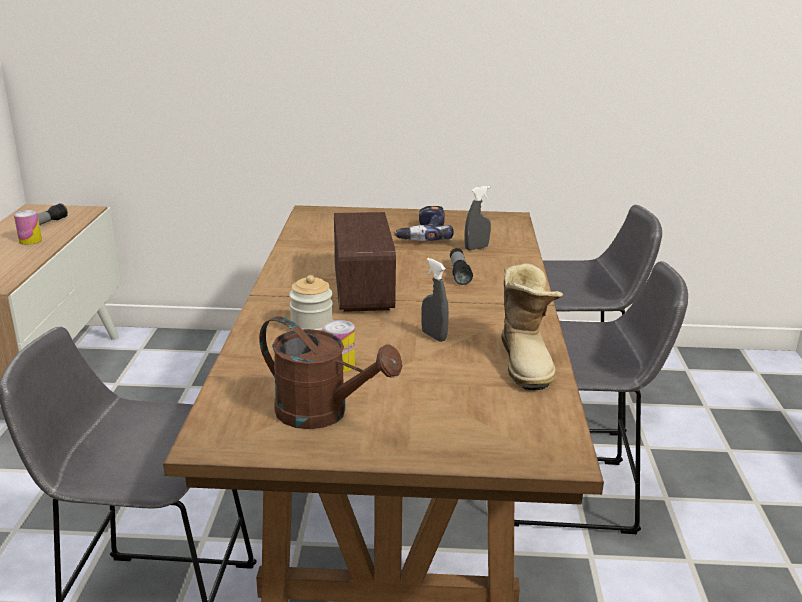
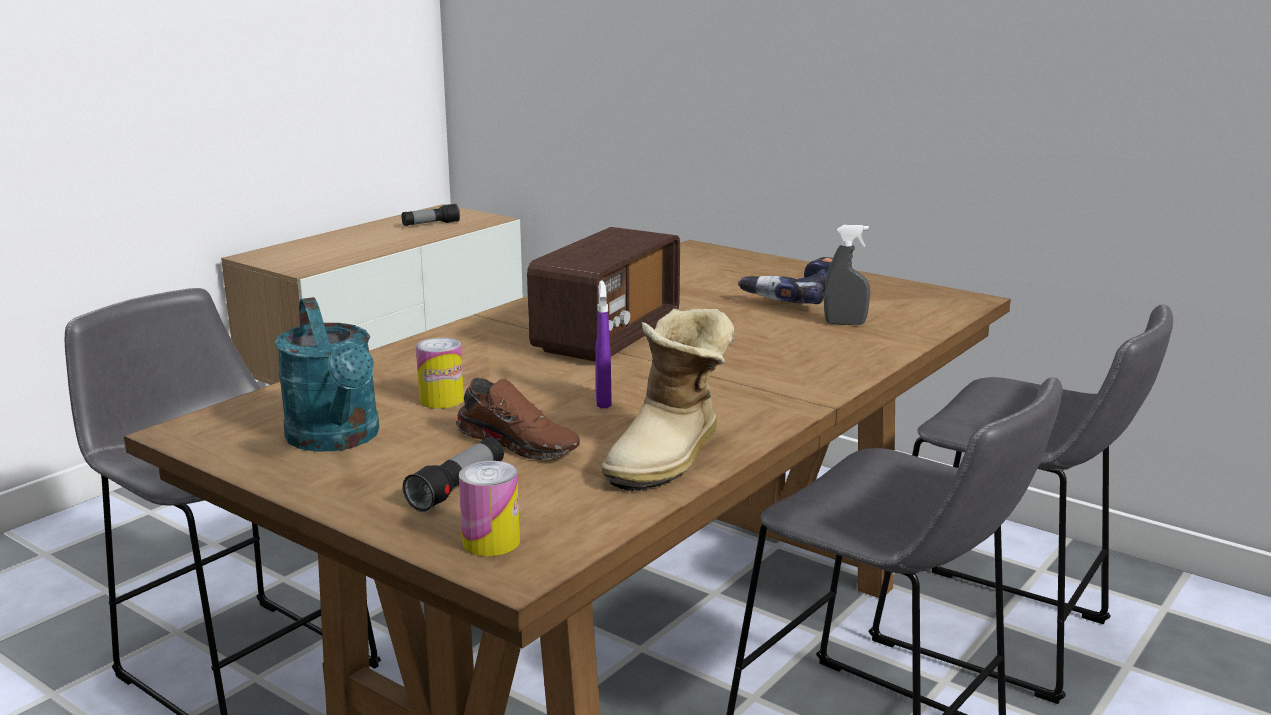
camera: 35 degrees right, 5 degrees down
(30, 240) = (392, 236): can -> can (491, 542)
(311, 328) = (479, 359): jar -> none
(323, 414) = (338, 439): brown watering can -> turquoise watering can
(434, 336) = (603, 401): grey spray bottle -> purple spray bottle
(435, 379) = (520, 442): none -> brown shoe
(459, 273) = (766, 345): flashlight -> flashlight (457, 488)

